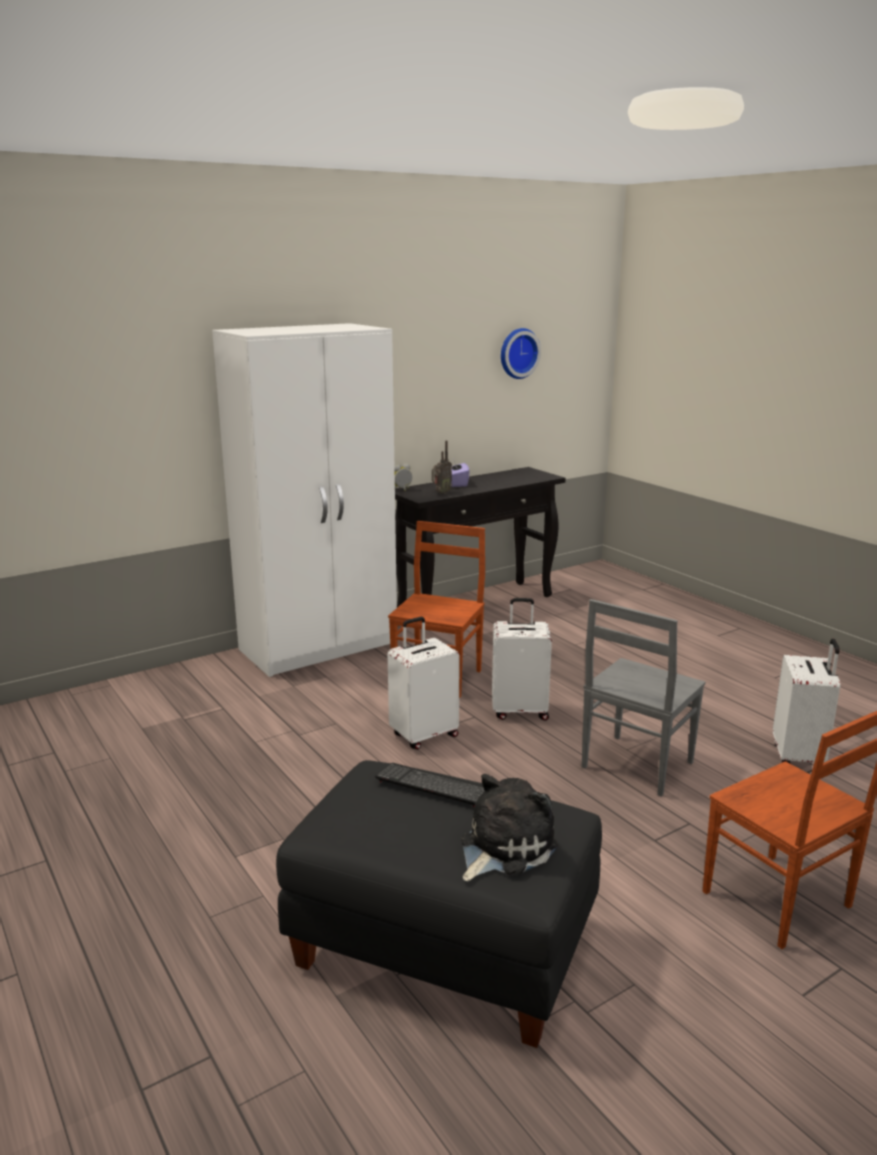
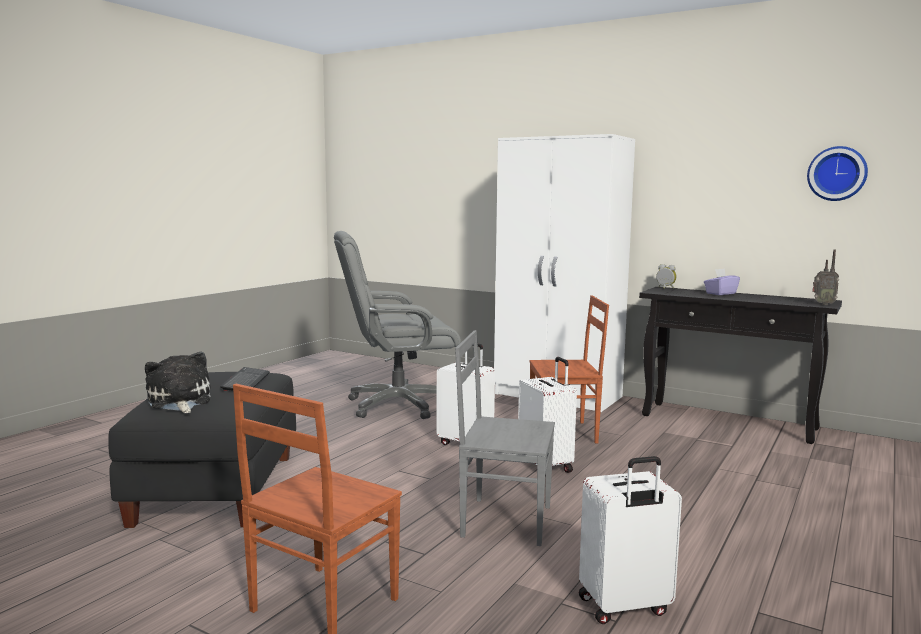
camera: 65 degrees right, 10 degrees down
(237, 747) = (397, 405): none -> grey office chair
(441, 493) = (680, 293): radio -> radio (823, 304)
(503, 847) = (179, 402): plush toy -> plush toy turned 135 degrees counterclockwise

